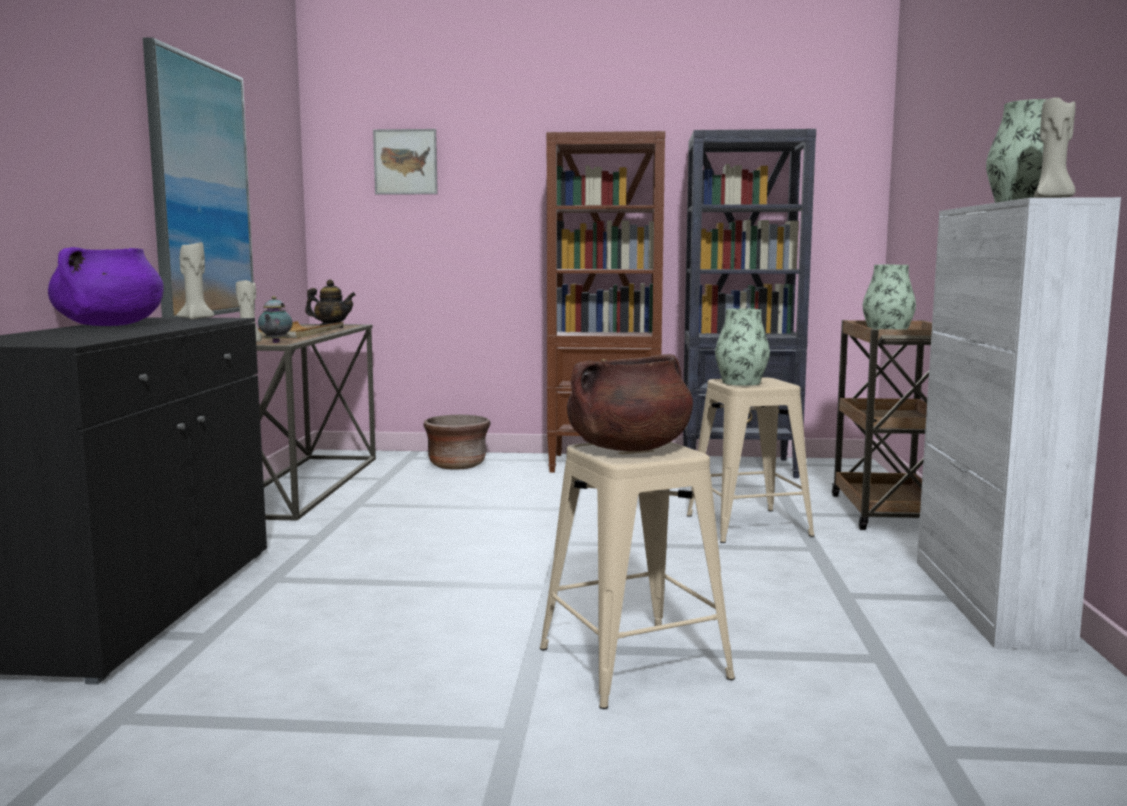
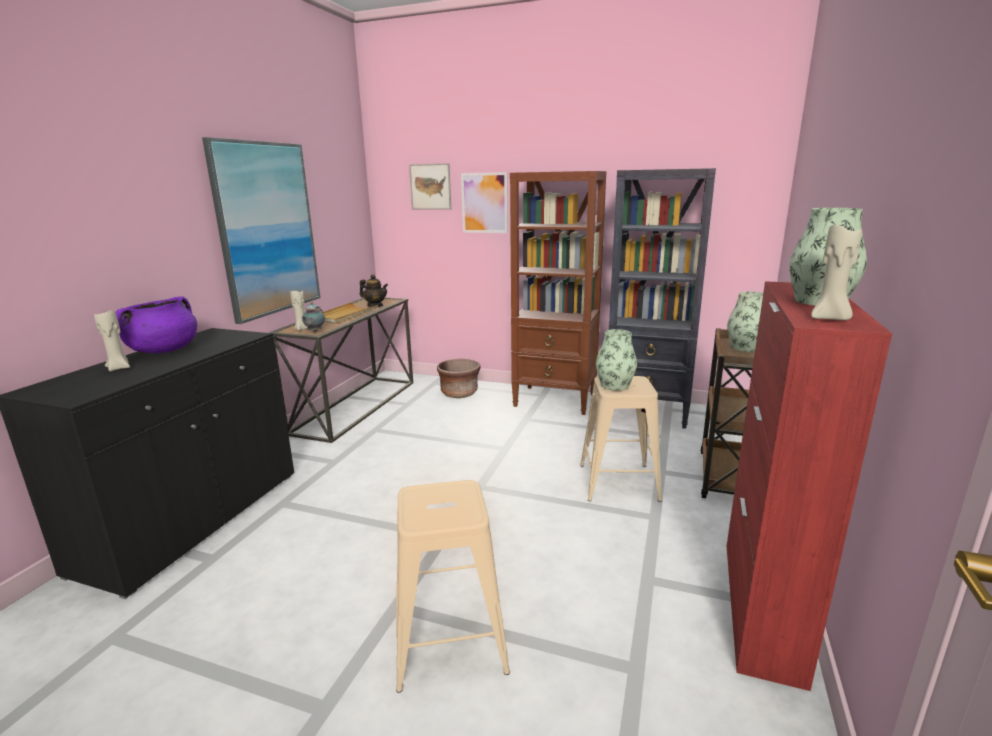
camera: 15 degrees right, 10 degrees up
(196, 318) = (234, 335): beige candle -> beige candle (119, 368)
(489, 185) = (484, 203): none -> picture
(628, 448) = (436, 501): brown cooking pot -> none
(987, 602) = (761, 607): white cabinet -> red cabinet

